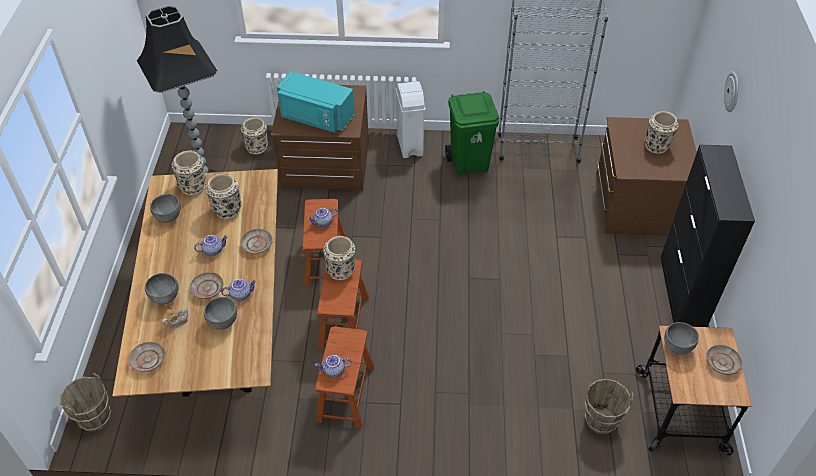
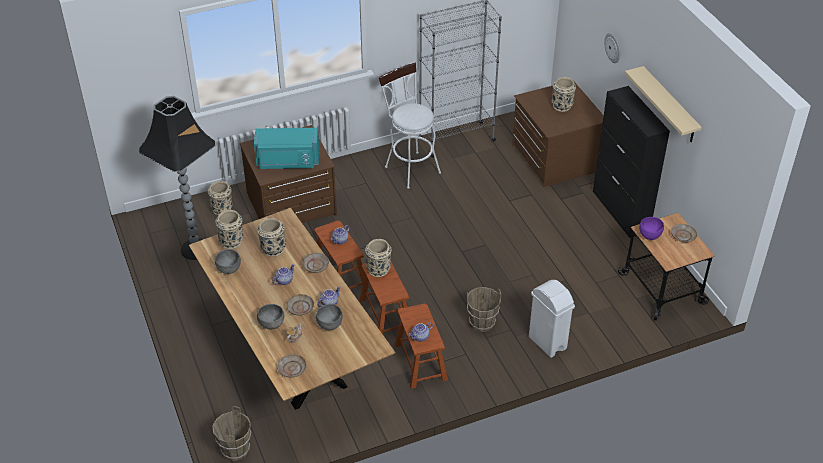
camera: 25 degrees left, 5 degrees down
(410, 146) = (352, 169): white trash can -> white trash can (547, 343)
(469, 163) = (409, 167): green trash can -> white stool
(600, 421) = (612, 314): brown bucket -> brown bucket (482, 323)
(677, 346) = (649, 235): grey bowl -> purple bowl
(765, 188) = (669, 106): none -> beige shelf

